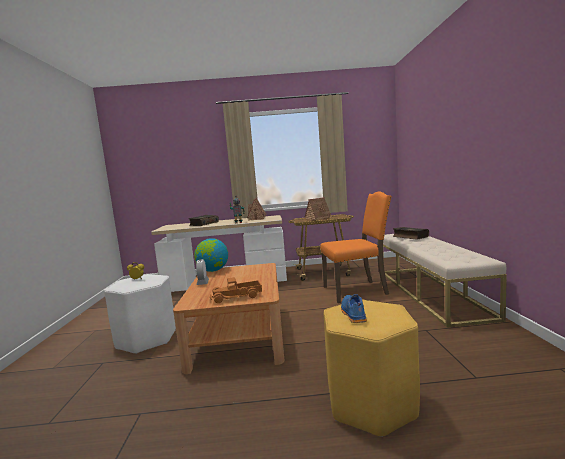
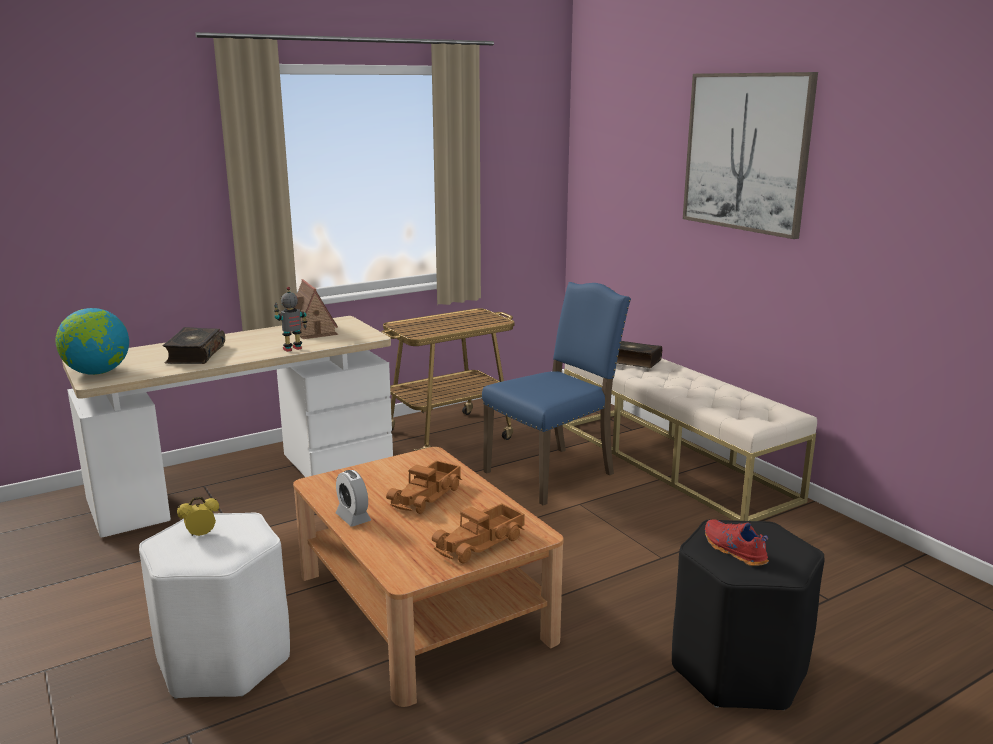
camera: 30 degrees left, 10 degrees up
(213, 271) = (327, 482): globe -> globe (97, 372)
(242, 278) = (427, 496): none -> toy truck
(319, 218) = (446, 323): toy house -> none
(352, 314) = (733, 550): blue shoe -> red shoe
(357, 291) = (553, 473): orange chair -> blue chair
(370, 403) = (738, 670): yellow stool -> black stool
(461, 111) = (746, 152): none -> picture

